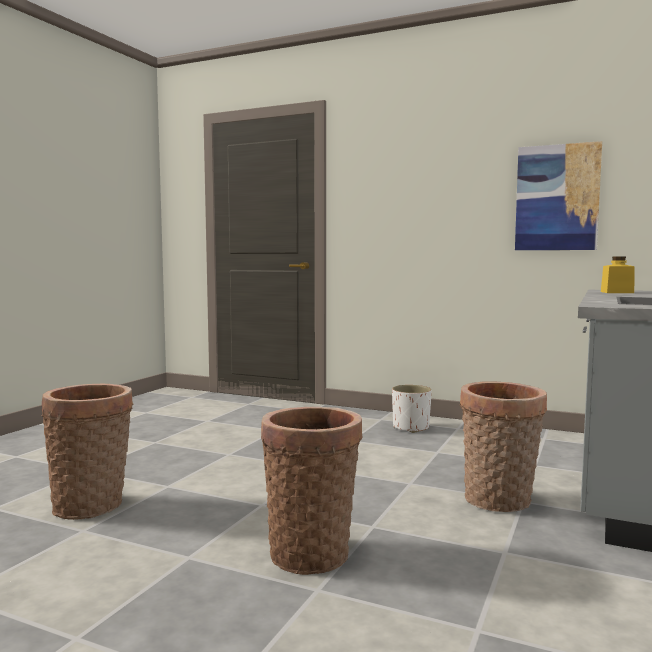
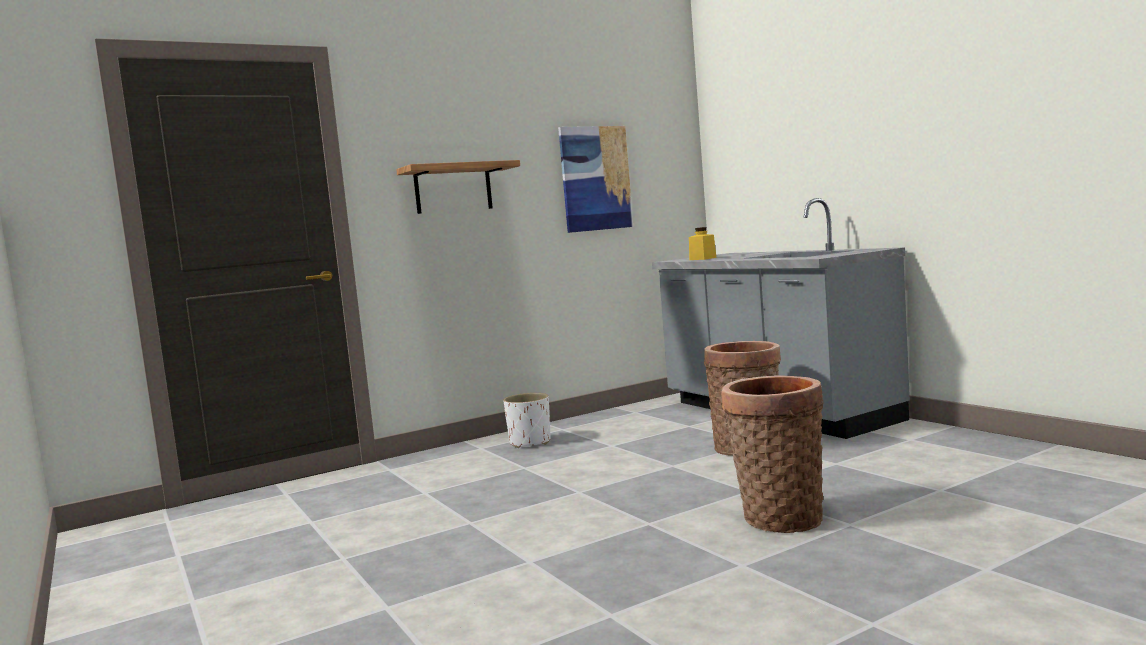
camera: 55 degrees left, 0 degrees up
(93, 505) = (533, 607): basket -> none
(407, 205) = (453, 188): none -> shelf

